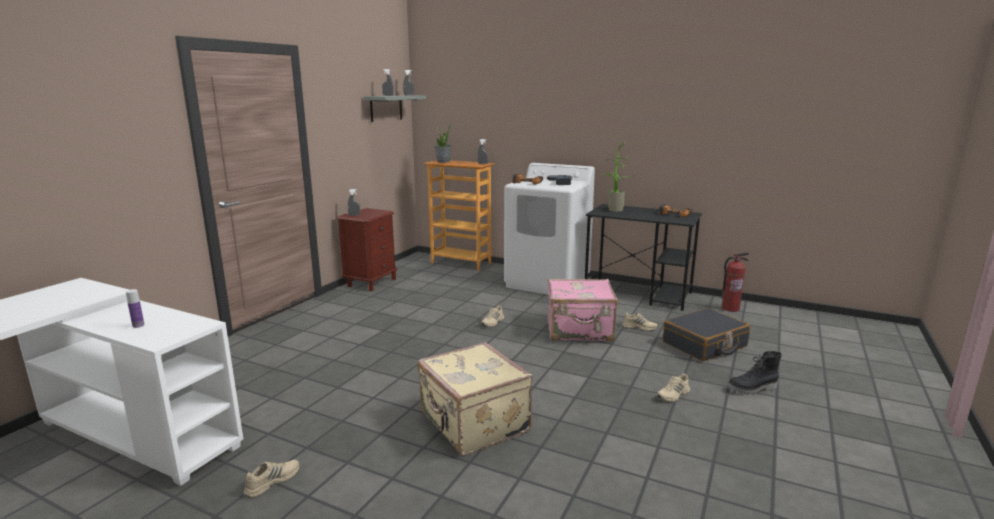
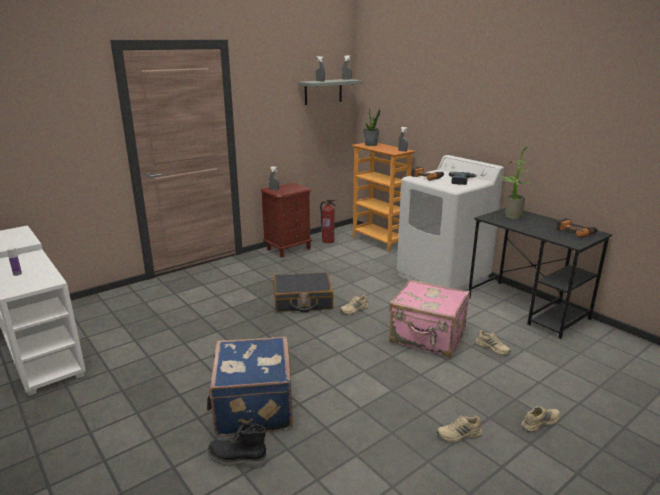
camera: 25 degrees right, 5 degrees up
(272, 481) = (79, 412): beige shoe -> beige shoe (539, 422)
(473, 423) = (252, 407): beige suitcase -> blue suitcase
(704, 345) = (548, 386): black suitcase -> black suitcase (302, 301)
(730, 308) = (622, 349): fire extinguisher -> fire extinguisher (328, 241)
(752, 389) = (556, 455): black boot -> black boot (236, 459)

